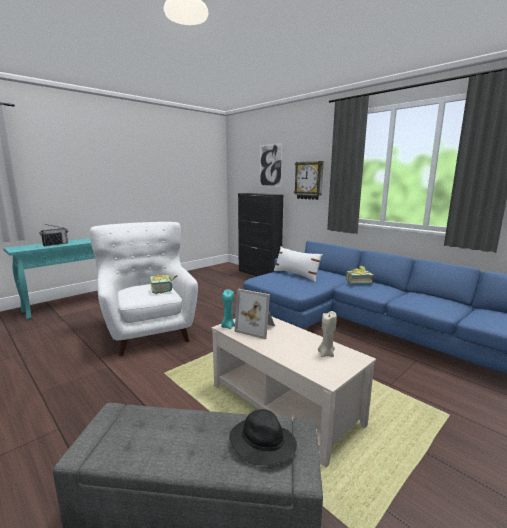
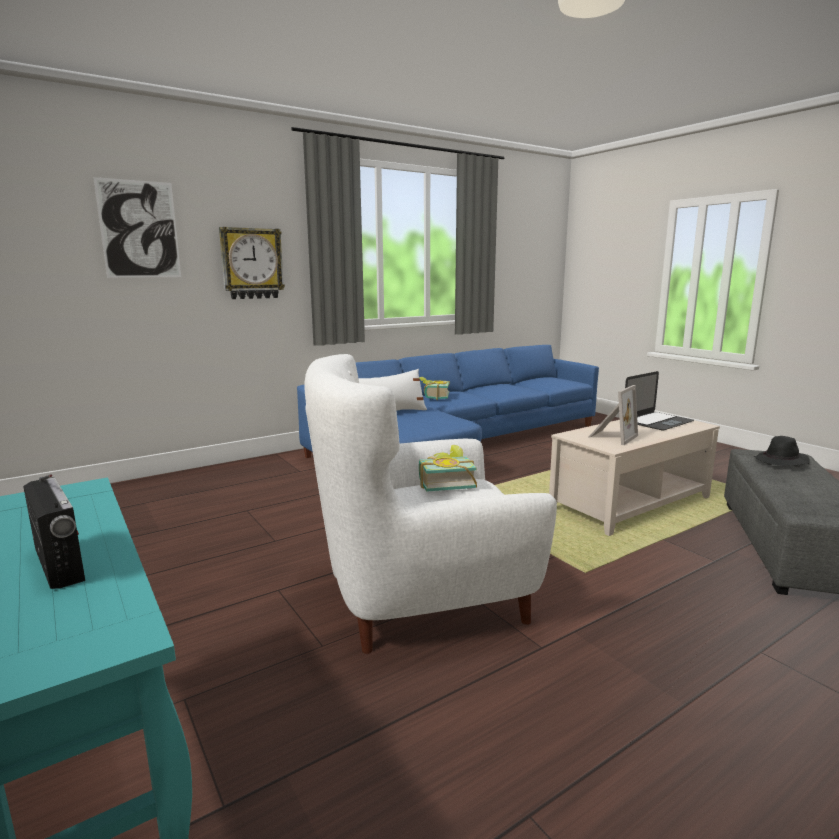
camera: 80 degrees left, 0 degrees up
(228, 326) = (610, 447): turquoise candle -> none
(259, 274) = (160, 480): black cabinet -> none
(326, 354) = (657, 421): beige candle -> laptop

